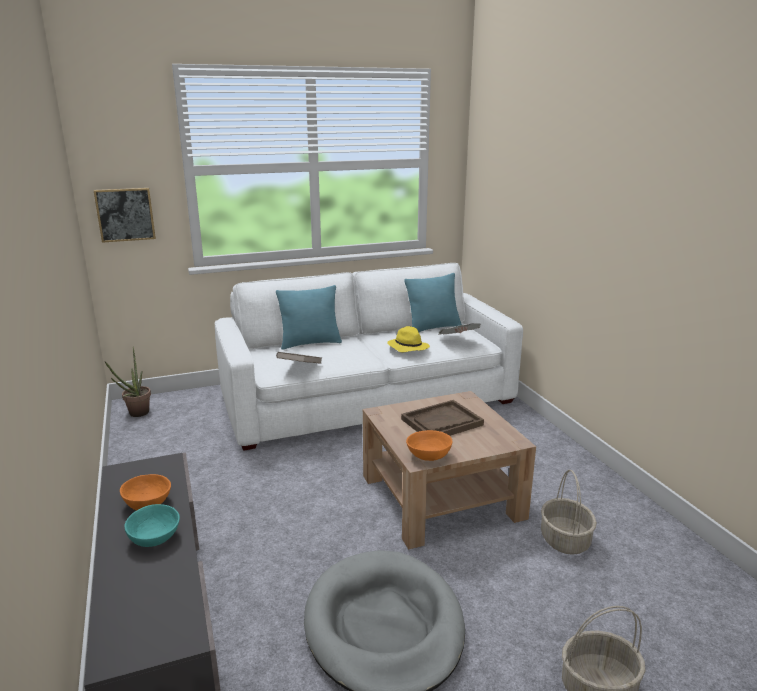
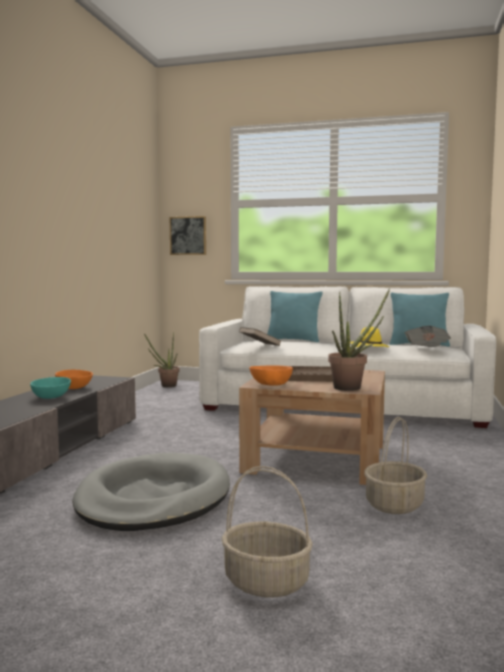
camera: 35 degrees right, 15 degrees down
(498, 438) = (352, 387): none -> potted plant

